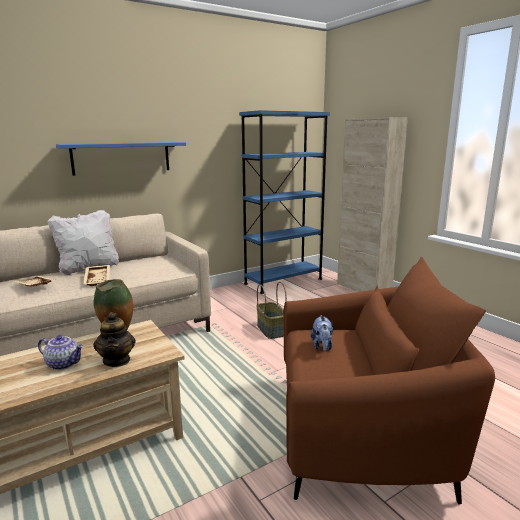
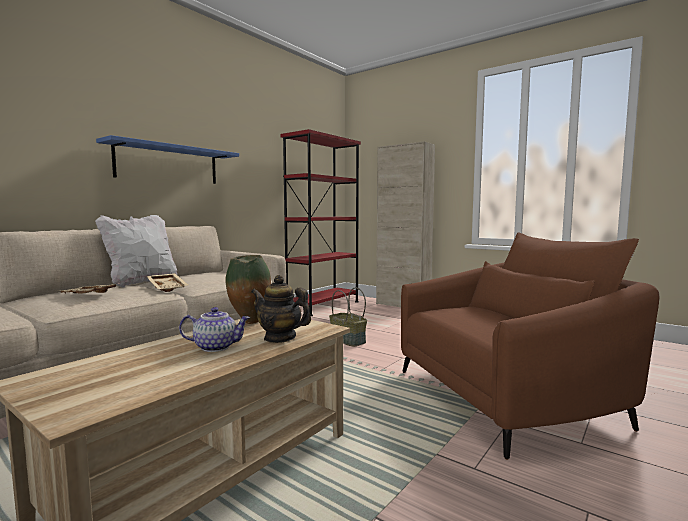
camera: 20 degrees left, 10 degrees down
(117, 360) = (280, 338): teapot -> teapot turned 150 degrees clockwise
(283, 281) = (323, 306): blue bookcase -> red bookcase
(322, 346) = (462, 315): plush toy -> none

